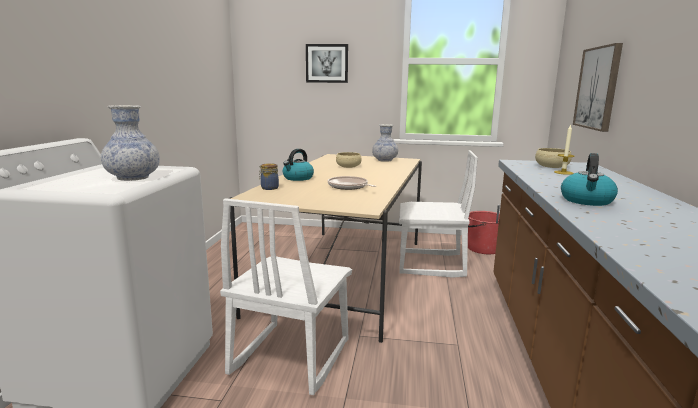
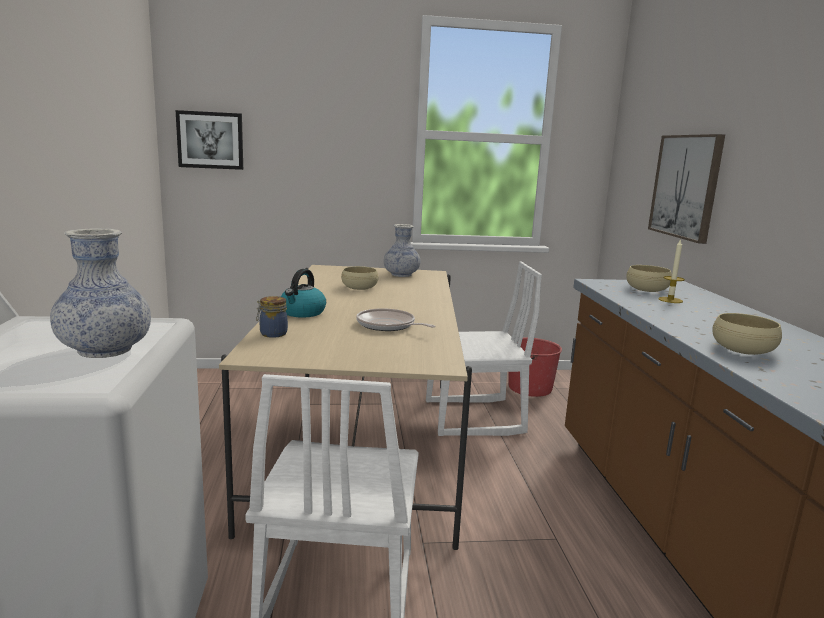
camera: 15 degrees left, 0 degrees up
(327, 63) = (308, 133): picture -> picture (210, 140)
(587, 201) = (743, 349): kettle -> beige bowl

